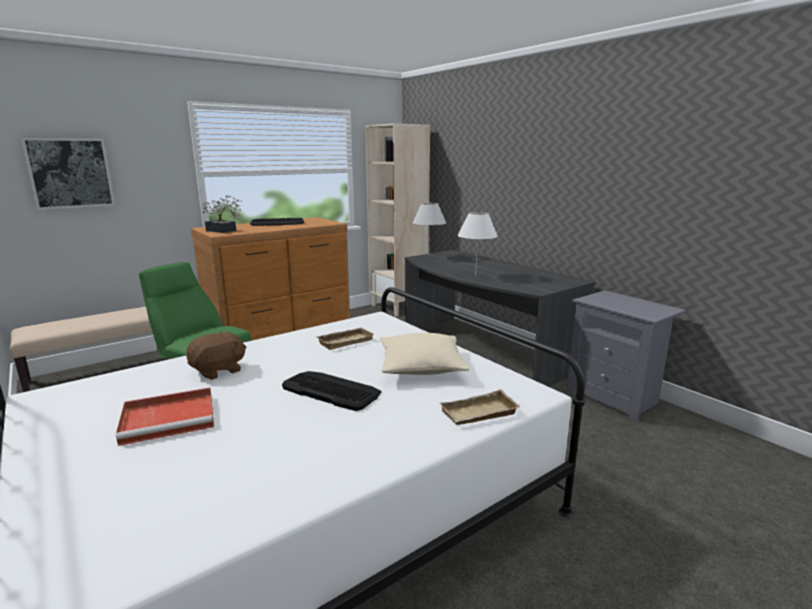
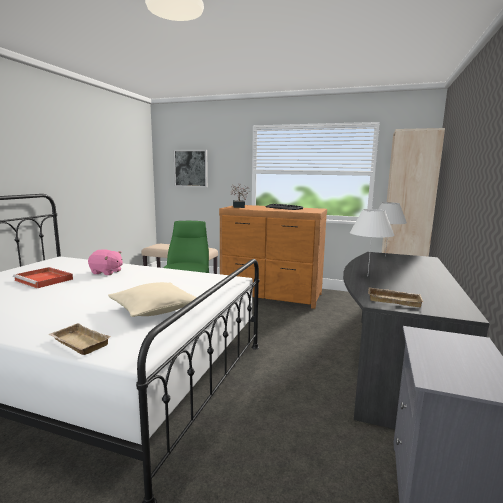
camera: 55 degrees right, 5 degrees down
(218, 371) = (106, 272): brown plush toy -> pink plush toy
(331, 390) = (95, 297): keyboard -> none
(345, 341) = (179, 282): beige tray -> beige tray (394, 300)

